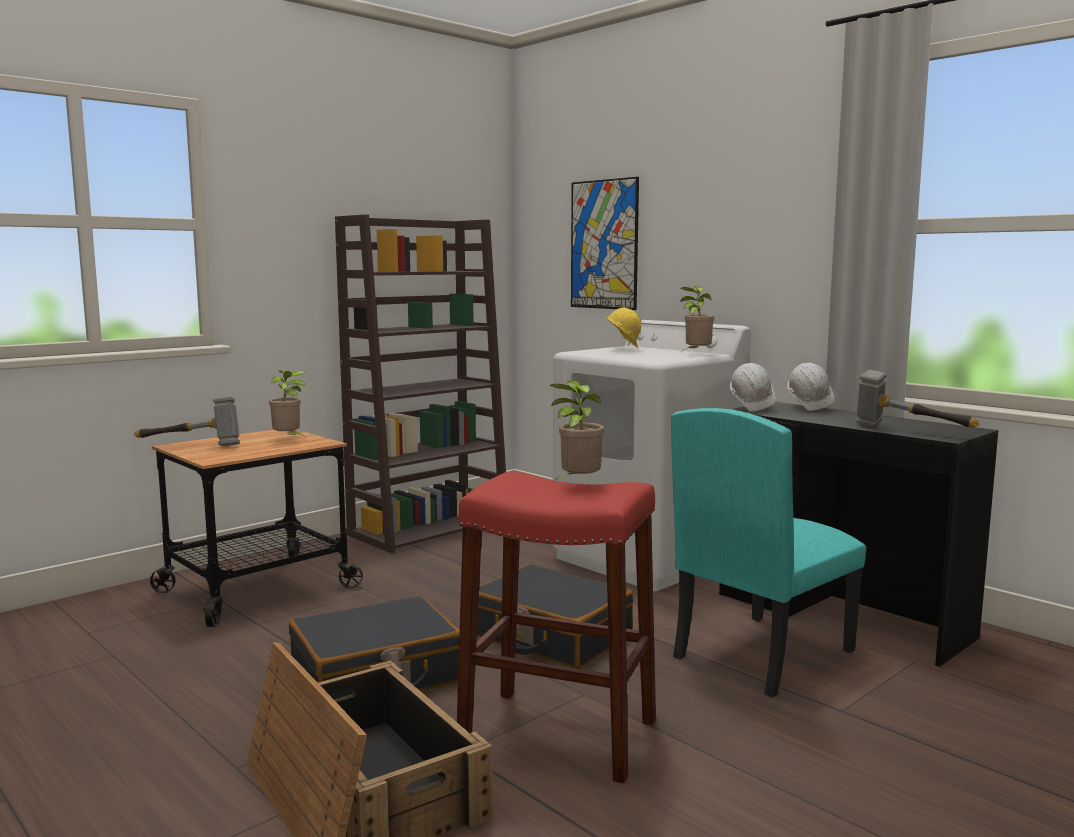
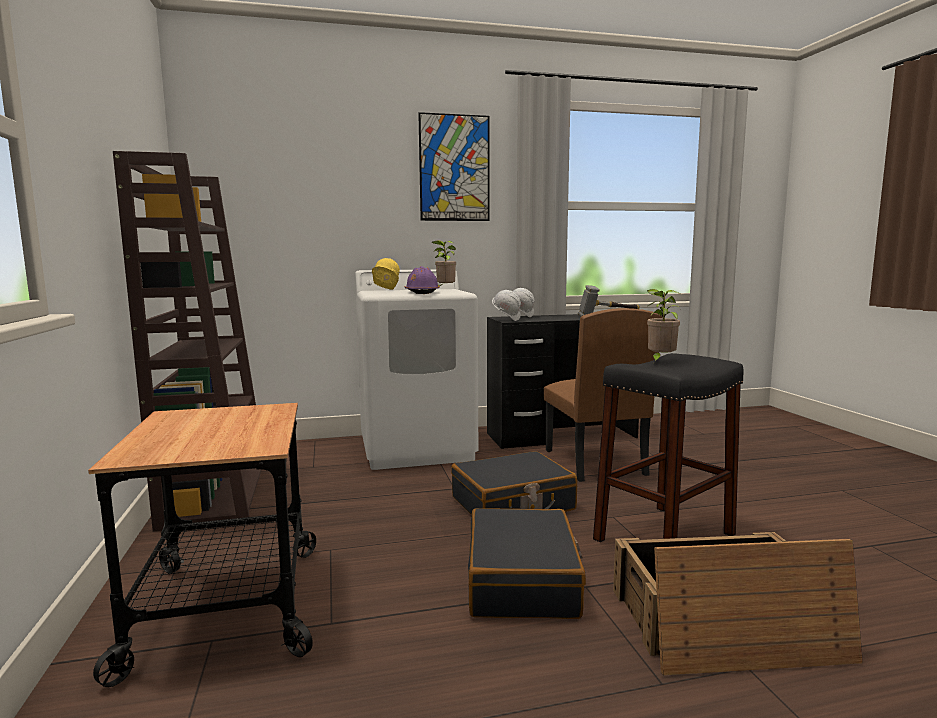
camera: 60 degrees left, 0 degrees up
(192, 446) = (157, 451): hammer -> none
(288, 439) = (226, 415): potted plant -> none
(558, 734) = (664, 537): red stool -> black stool
(604, 244) = (301, 209): picture -> picture (454, 168)
(626, 355) = (422, 293): none -> purple hard hat
(762, 653) = (594, 462): turquoise chair -> brown chair

